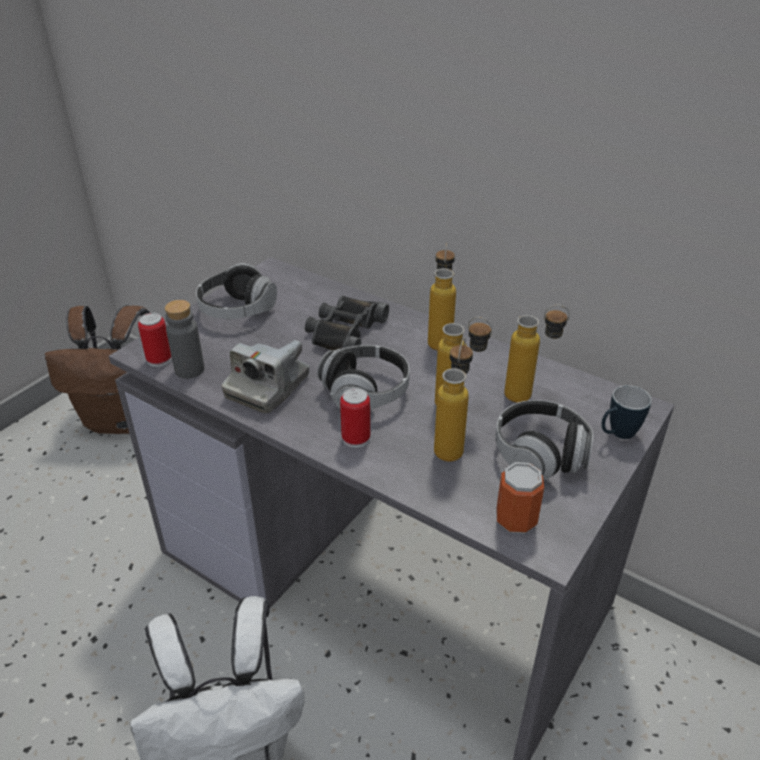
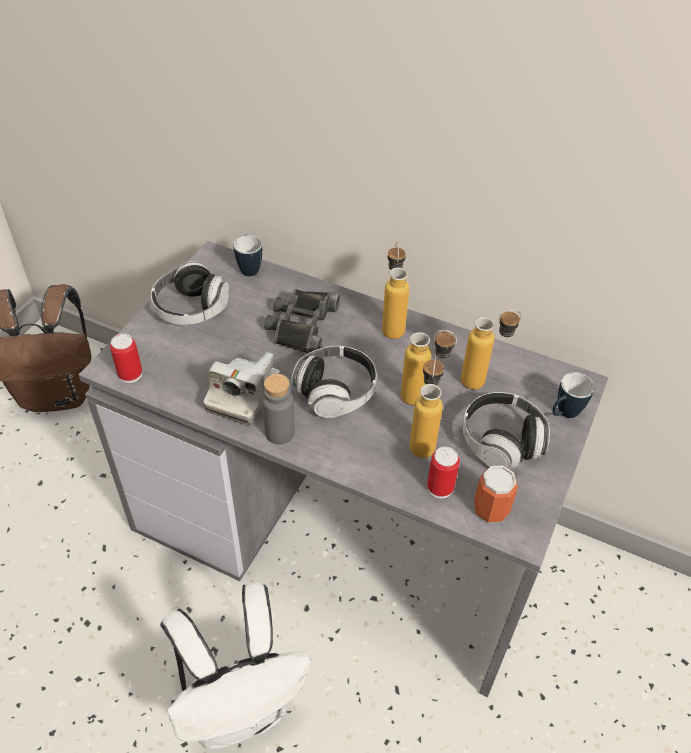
camera: 10 degrees left, 10 degrees up
(189, 370) = (163, 383): grey bottle -> grey bottle (279, 433)
(305, 281) = (249, 268): none -> mug
(356, 438) = (337, 442): can -> can (440, 487)

